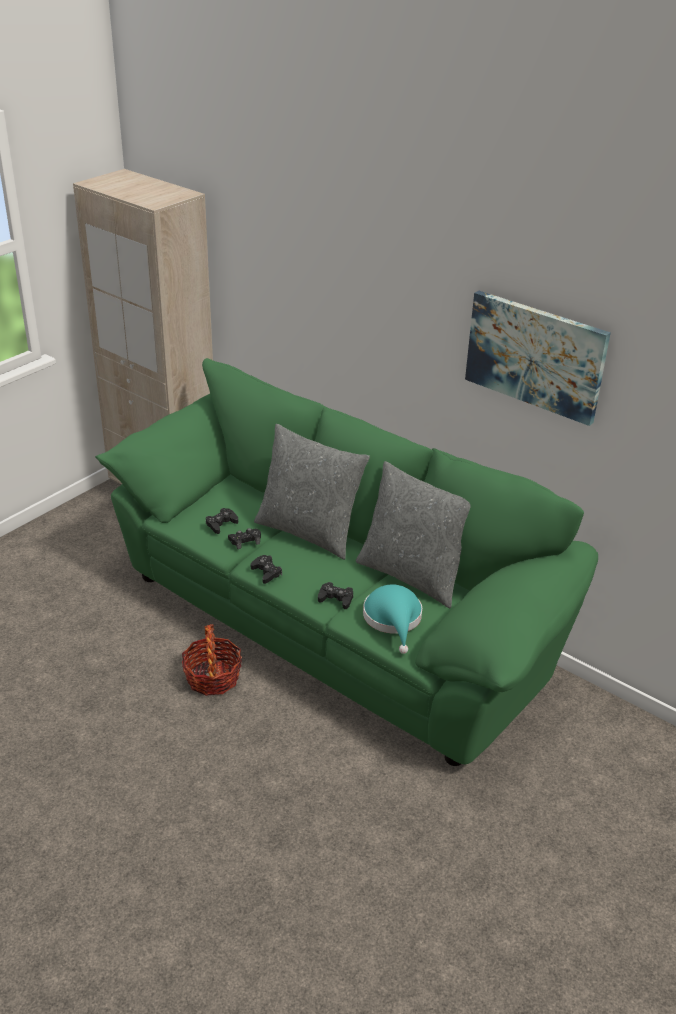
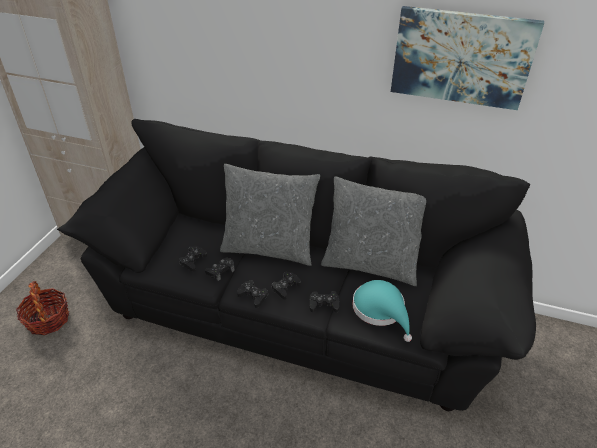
camera: 20 degrees left, 5 degrees up
(212, 678) = (222, 394): basket -> basket (48, 320)
(304, 573) = (285, 287): none -> black game controller
(332, 629) = (296, 316): green sofa -> black sofa

